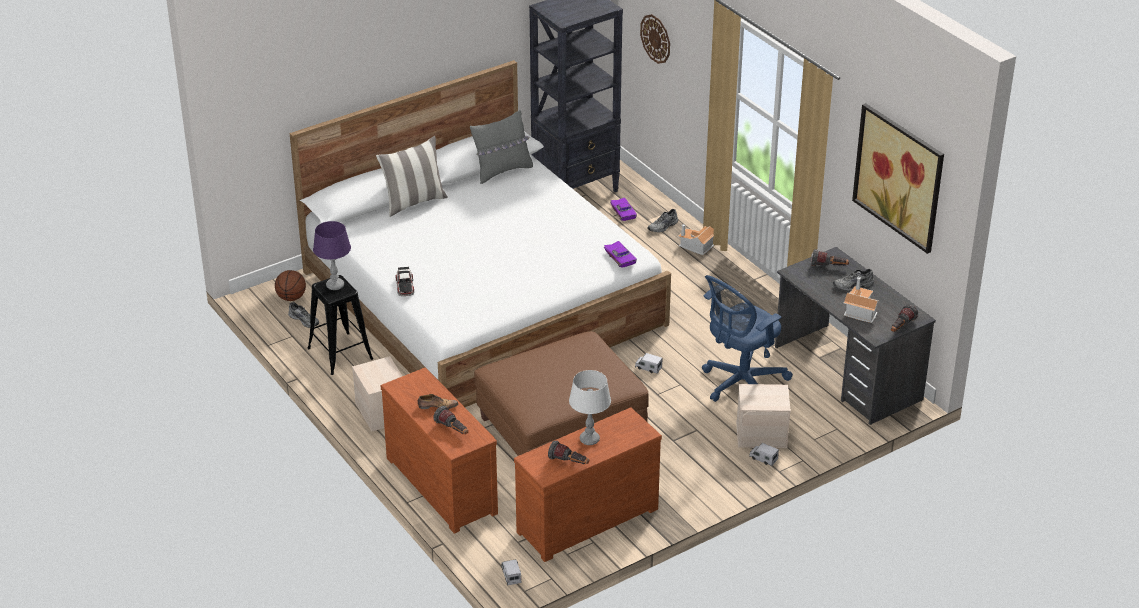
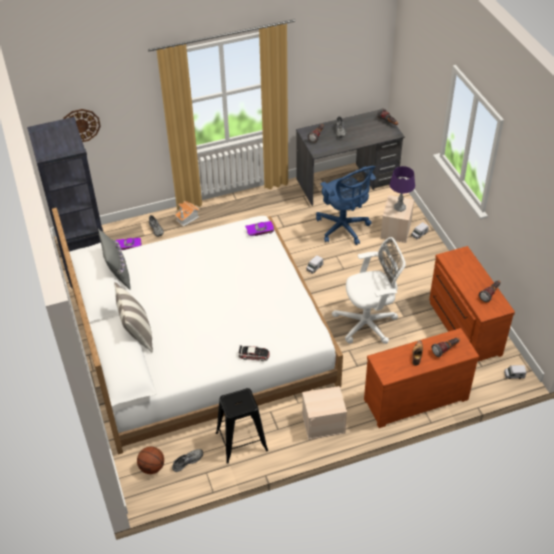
camera: 75 degrees left, 10 degrees up
(335, 285) = (235, 401): purple table lamp -> purple table lamp (399, 208)
(561, 429) = (368, 323): brown ottoman -> white office chair
(589, 439) = (467, 280): grey table lamp -> none
(859, 310) = (366, 134): toy house -> none
(899, 177) = (343, 49): picture -> none

